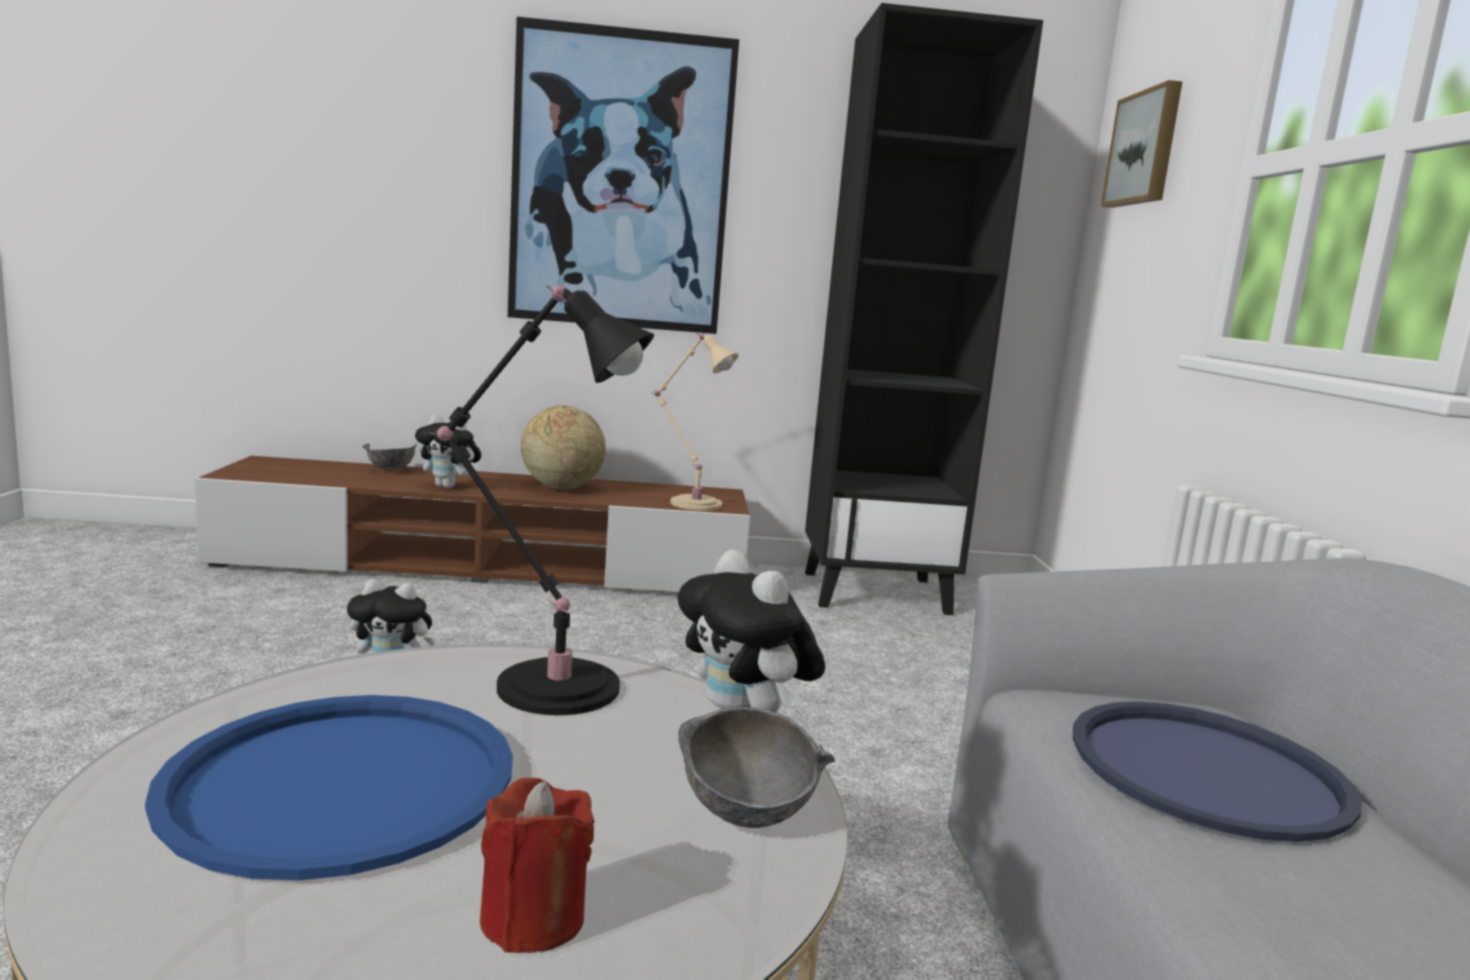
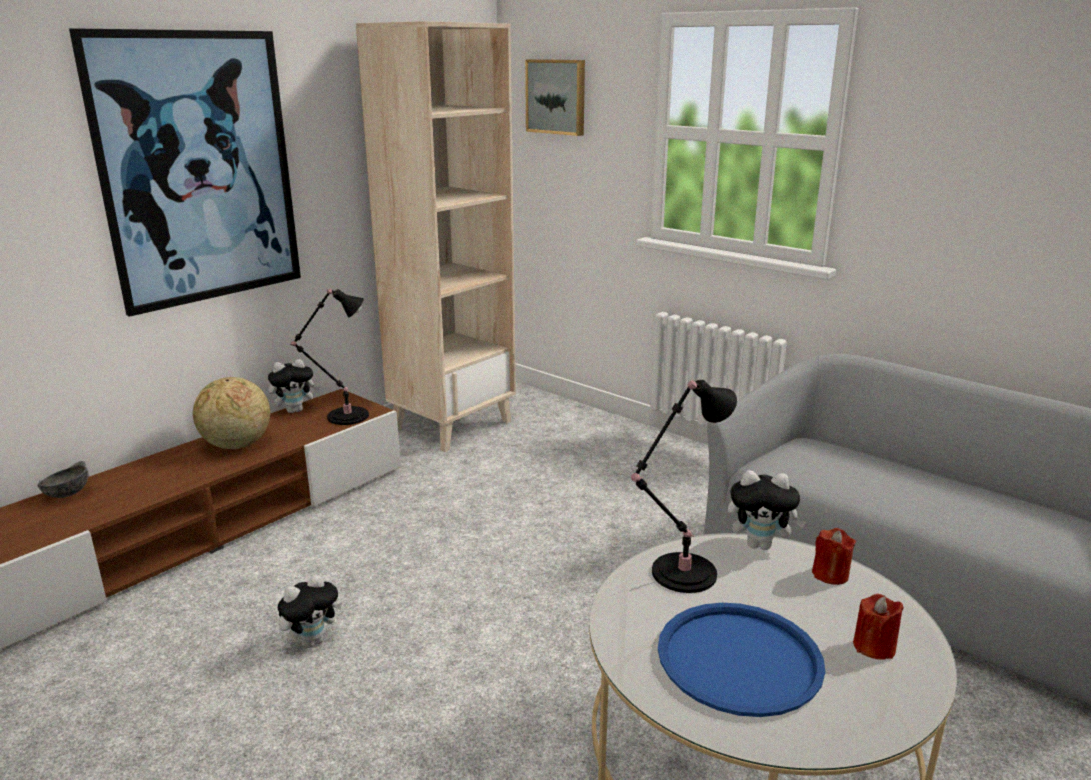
camera: 45 degrees left, 10 degrees up
(449, 486) = (161, 486): plush toy -> plush toy (295, 410)
(692, 503) = (344, 416): beige table lamp -> black table lamp
(747, 811) = (830, 574): grey bowl -> red candle
(876, 592) = (452, 425): black bookcase -> beige bookcase
(1207, 770) = (845, 471): blue tray -> none

